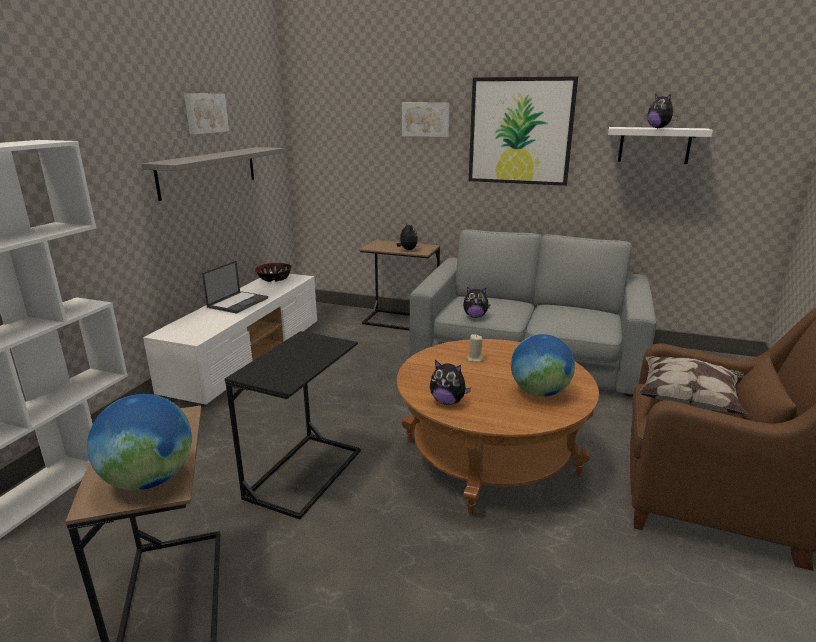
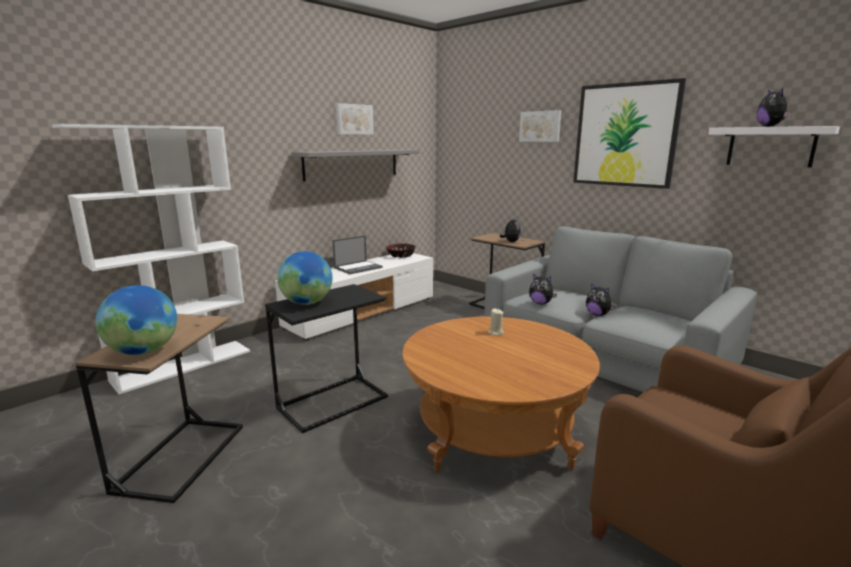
camera: 25 degrees right, 5 degrees down
(448, 401) = (435, 359): plush toy -> plush toy (598, 314)
(539, 392) = (528, 369): globe -> globe (307, 303)
(688, 401) = (690, 411): pillow -> none

